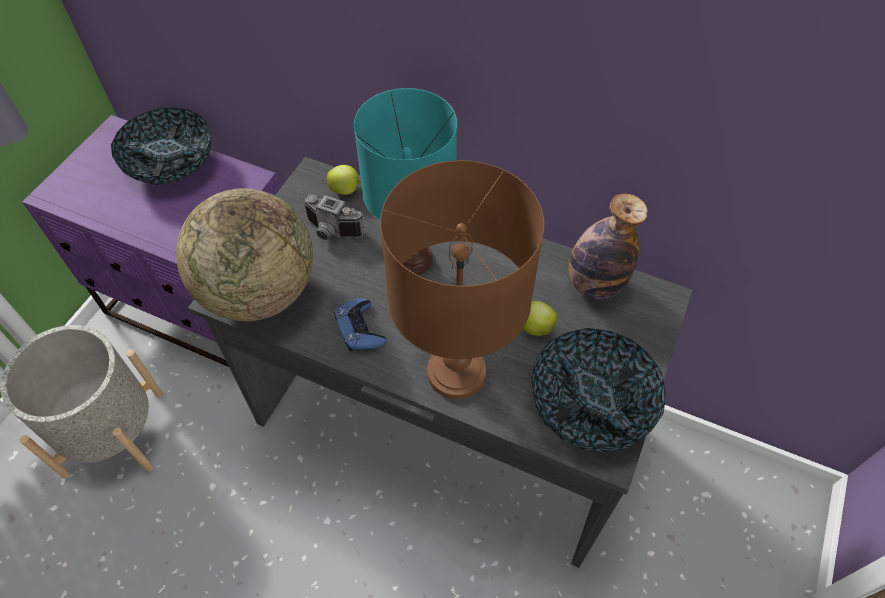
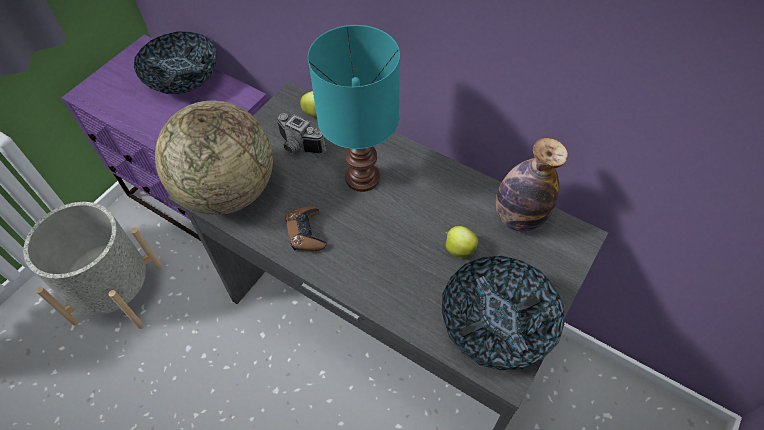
camera: 10 degrees right, 0 degrees up
(360, 329) = (306, 232): blue game controller -> brown game controller
(457, 373) = (383, 281): brown table lamp -> none

